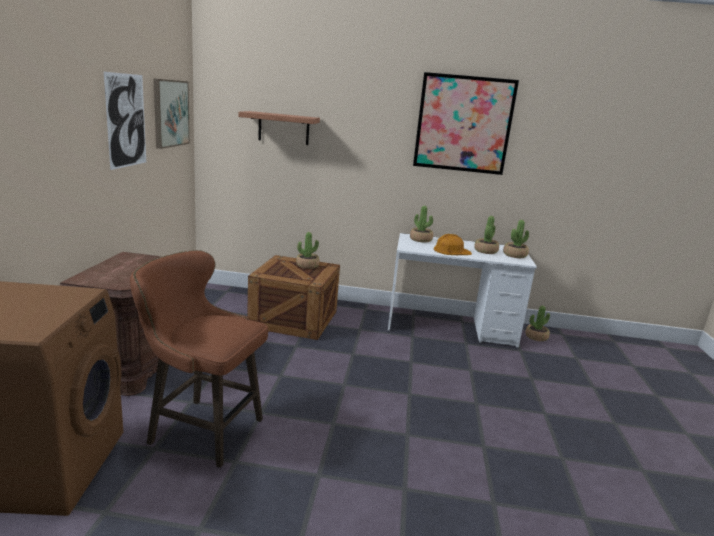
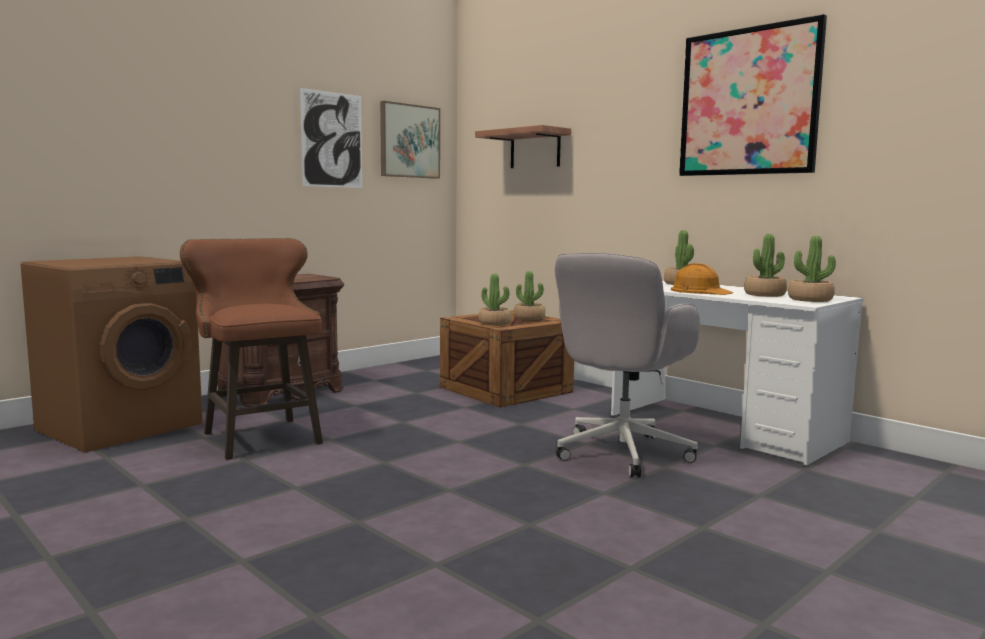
camera: 40 degrees right, 10 degrees down
(438, 365) = (621, 453): none -> grey office chair
(536, 337) = (875, 464): potted plant -> potted plant (495, 323)

